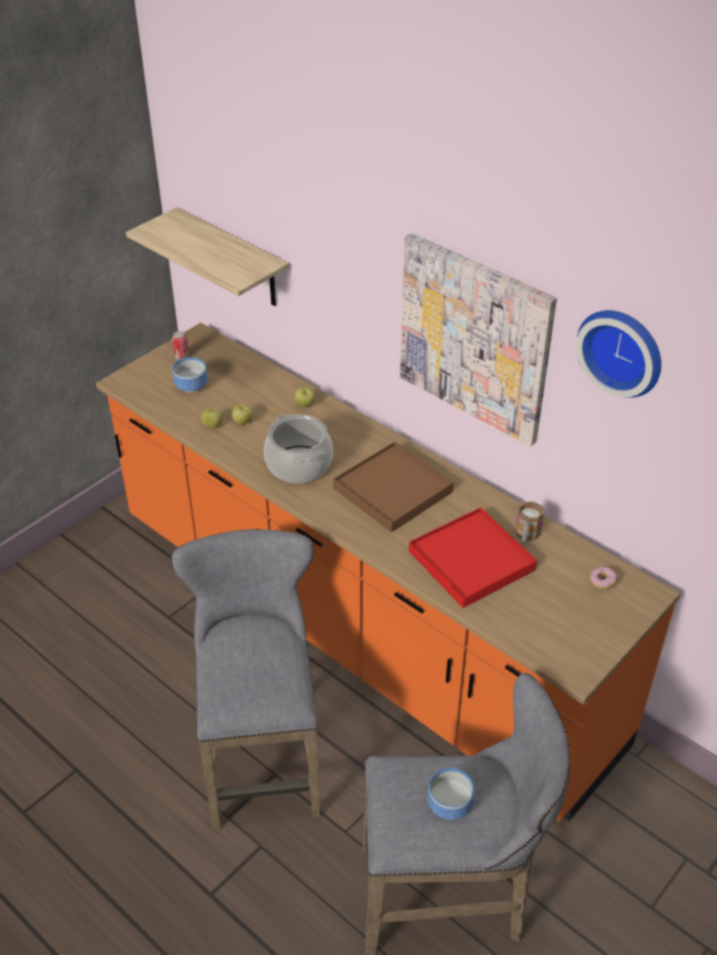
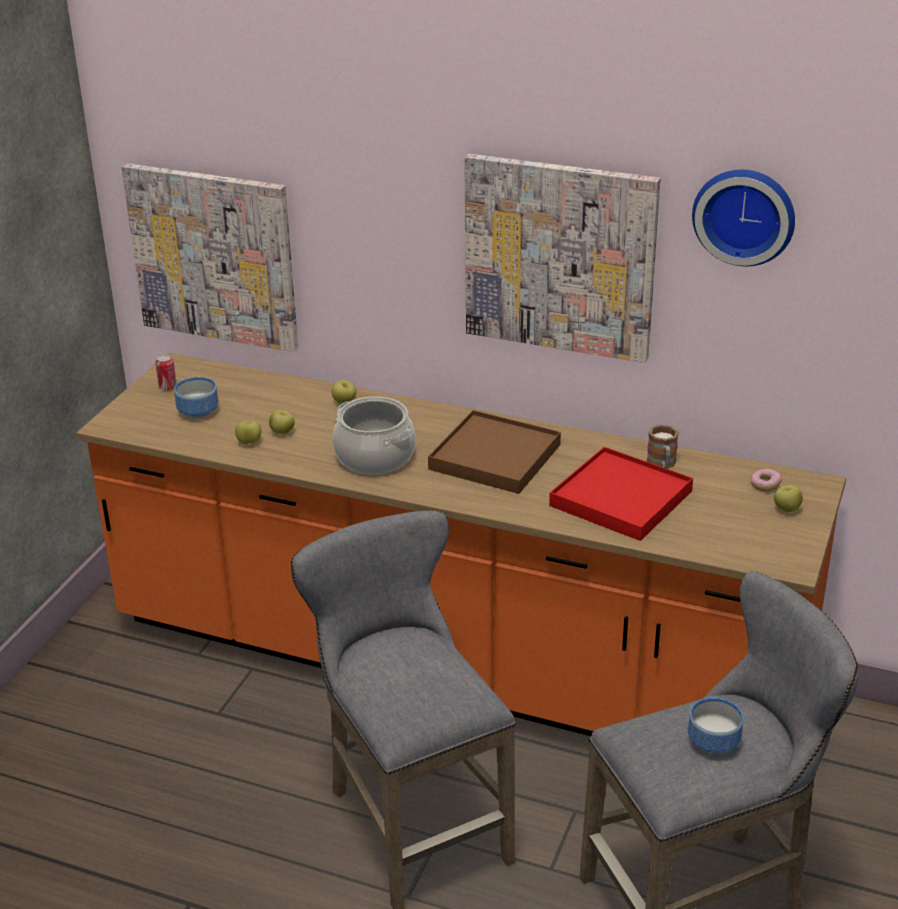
camera: 20 degrees left, 10 degrees down
(233, 259) = (214, 256): shelf -> picture
(606, 612) = (786, 509): none -> apple

